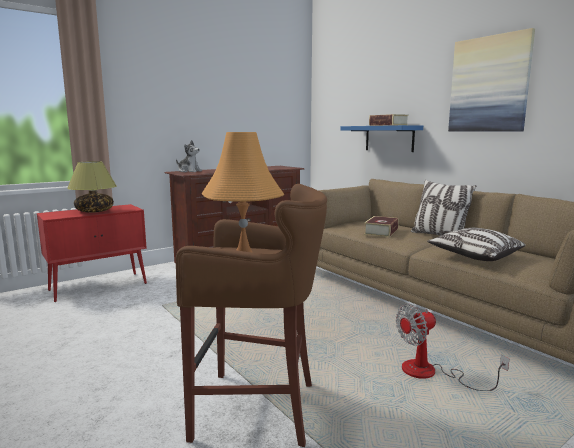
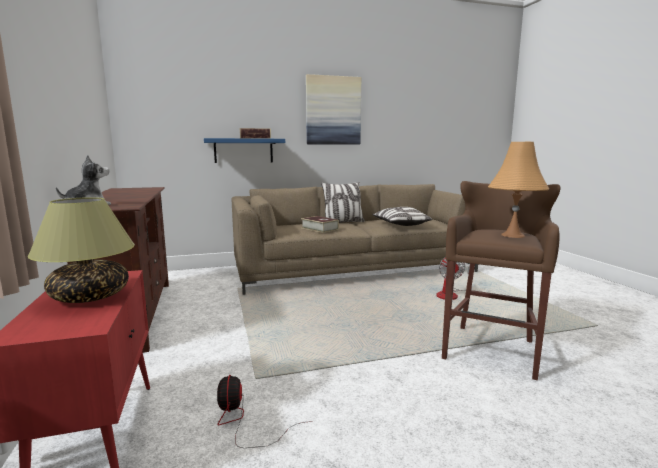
camera: 70 degrees left, 0 degrees up
(111, 312) = (243, 422): none -> fan

